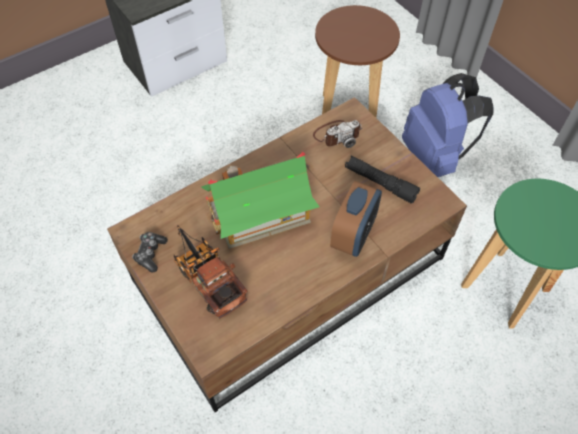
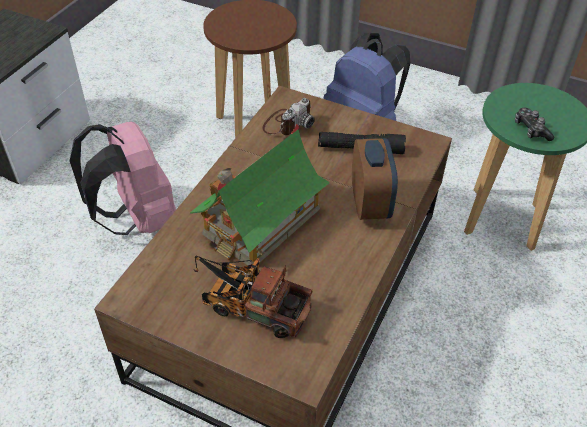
camera: 30 degrees left, 10 degrees down
(150, 254) = (167, 311): game controller -> game controller (531, 130)
(214, 159) = (137, 219): none -> pink backpack

